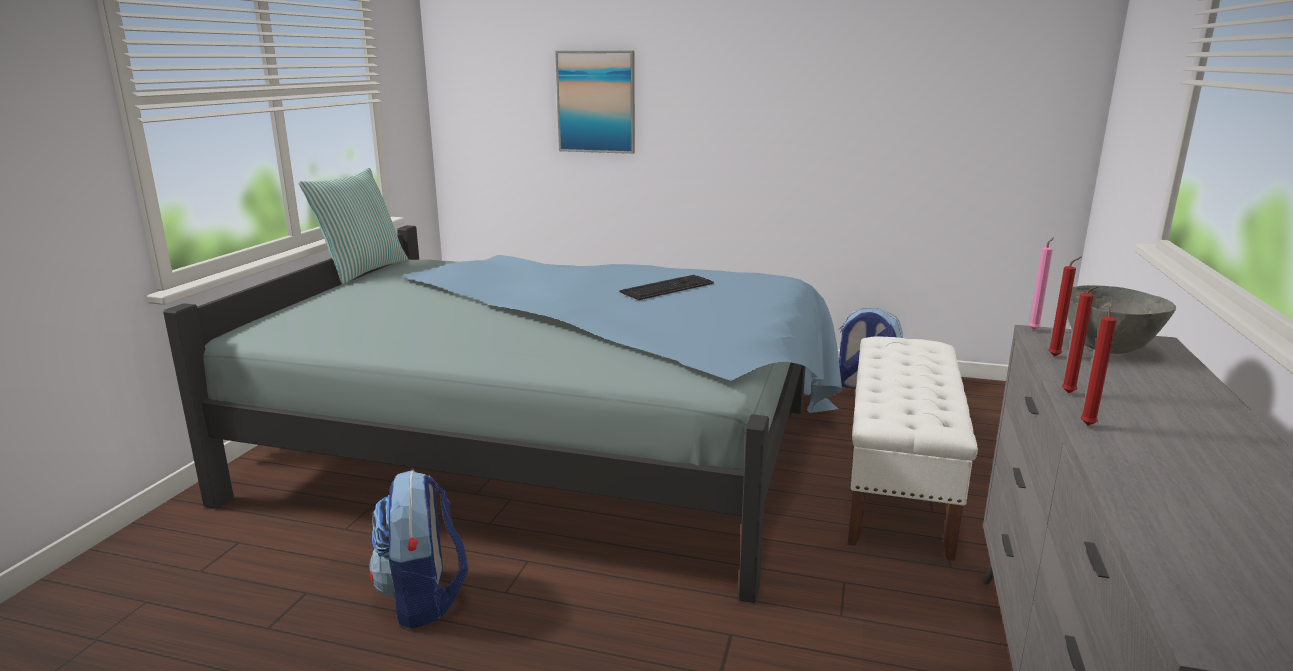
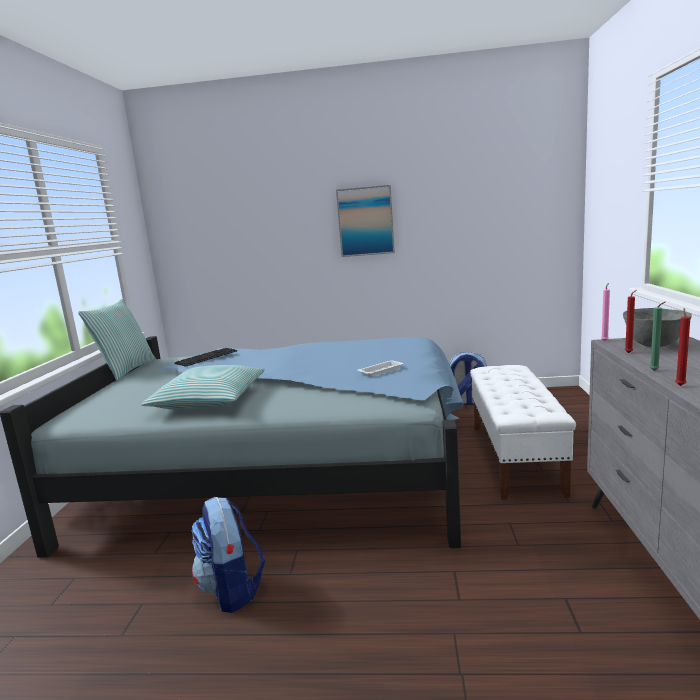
camera: 10 degrees left, 5 degrees down
(442, 332) = (209, 400): none -> pillow
(596, 102) = (269, 242): picture -> picture (365, 221)
(667, 287) = (347, 352): keyboard -> keyboard (206, 357)
(698, 324) = (381, 370): none -> white tray
(1070, 394) = (655, 371): red candle -> green candle

